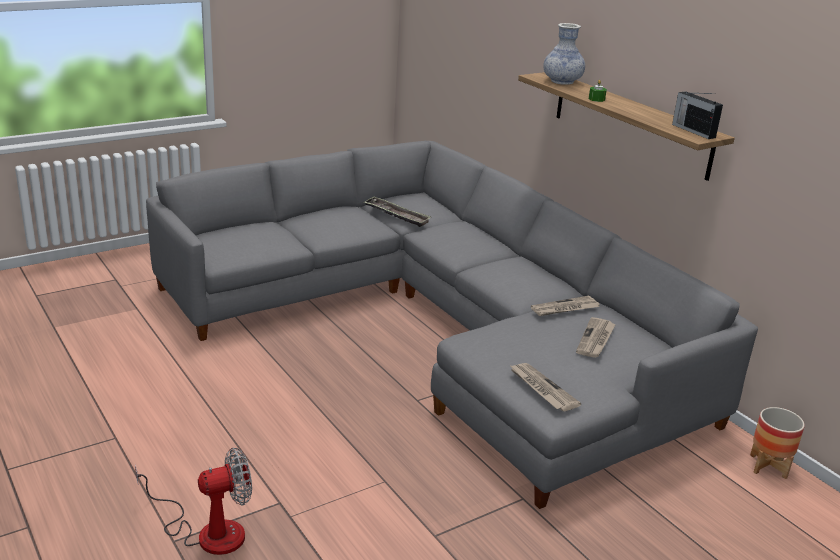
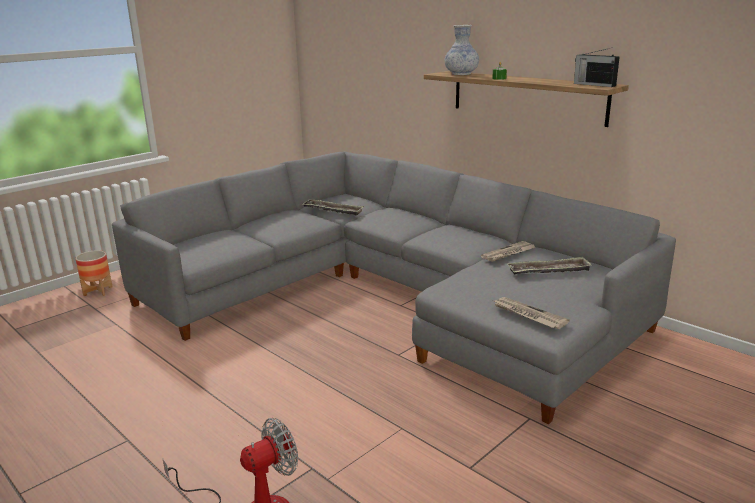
camera: 10 degrees left, 5 degrees down
(596, 340) = (549, 271): newspaper -> tray
(768, 466) = (706, 353): planter -> planter (98, 291)

